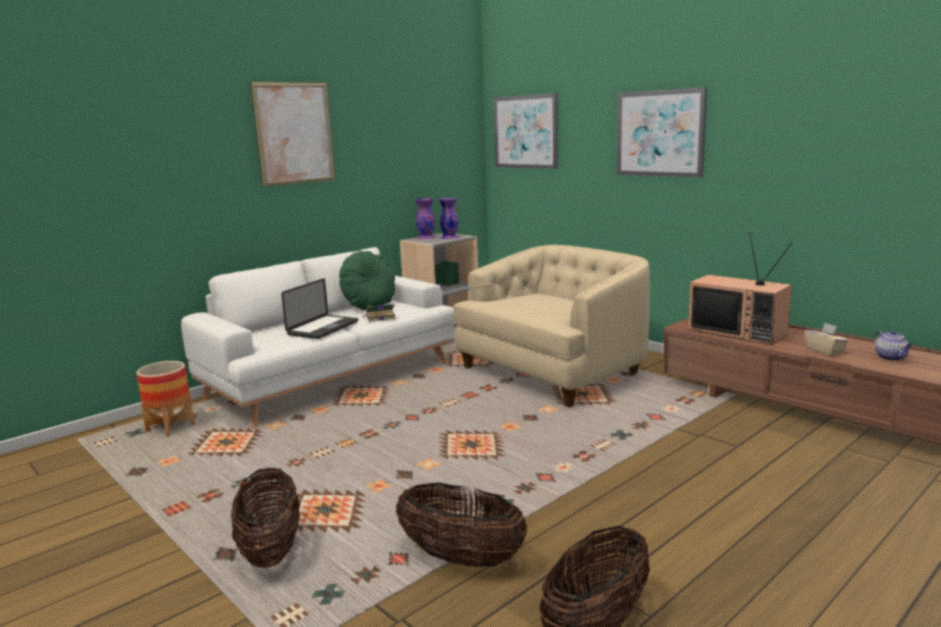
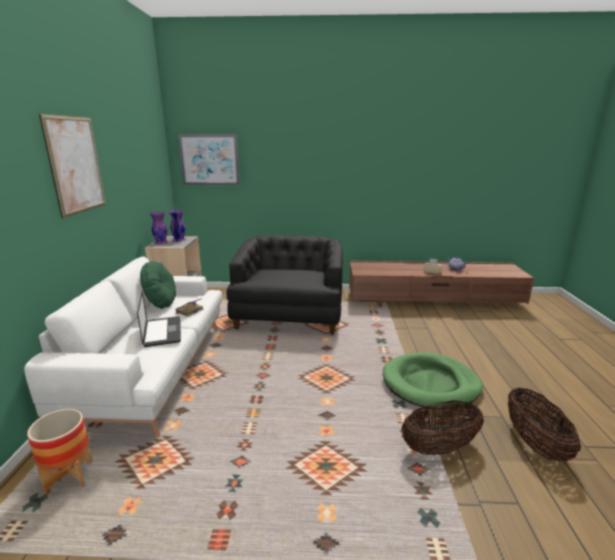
camera: 45 degrees left, 5 degrees up
(271, 550) = (345, 516): basket -> none
(554, 372) = (289, 316): beige armchair -> black armchair
(589, 503) = (430, 384): none -> green dog bed
(660, 133) = (316, 163): picture -> none
(739, 332) = (386, 270): television -> none

